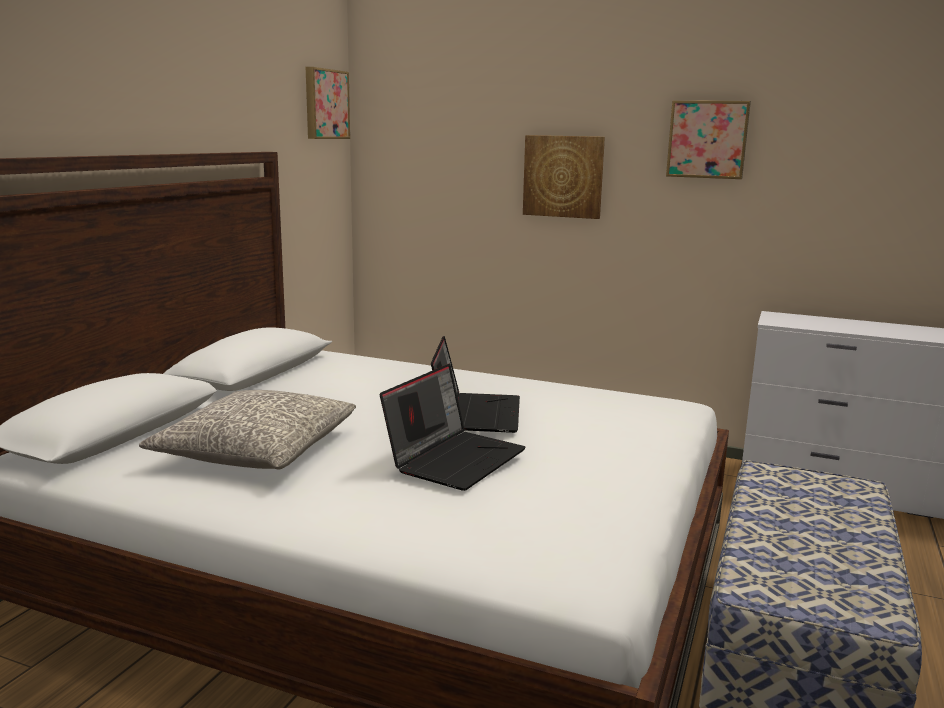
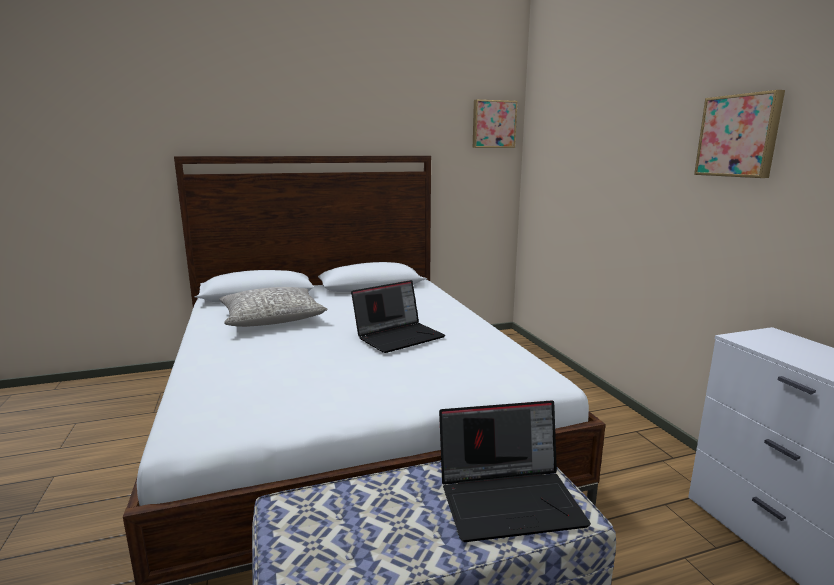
camera: 50 degrees right, 0 degrees up
(455, 458) = (315, 352): laptop -> laptop (510, 499)
(563, 176) = (626, 174): picture -> none

